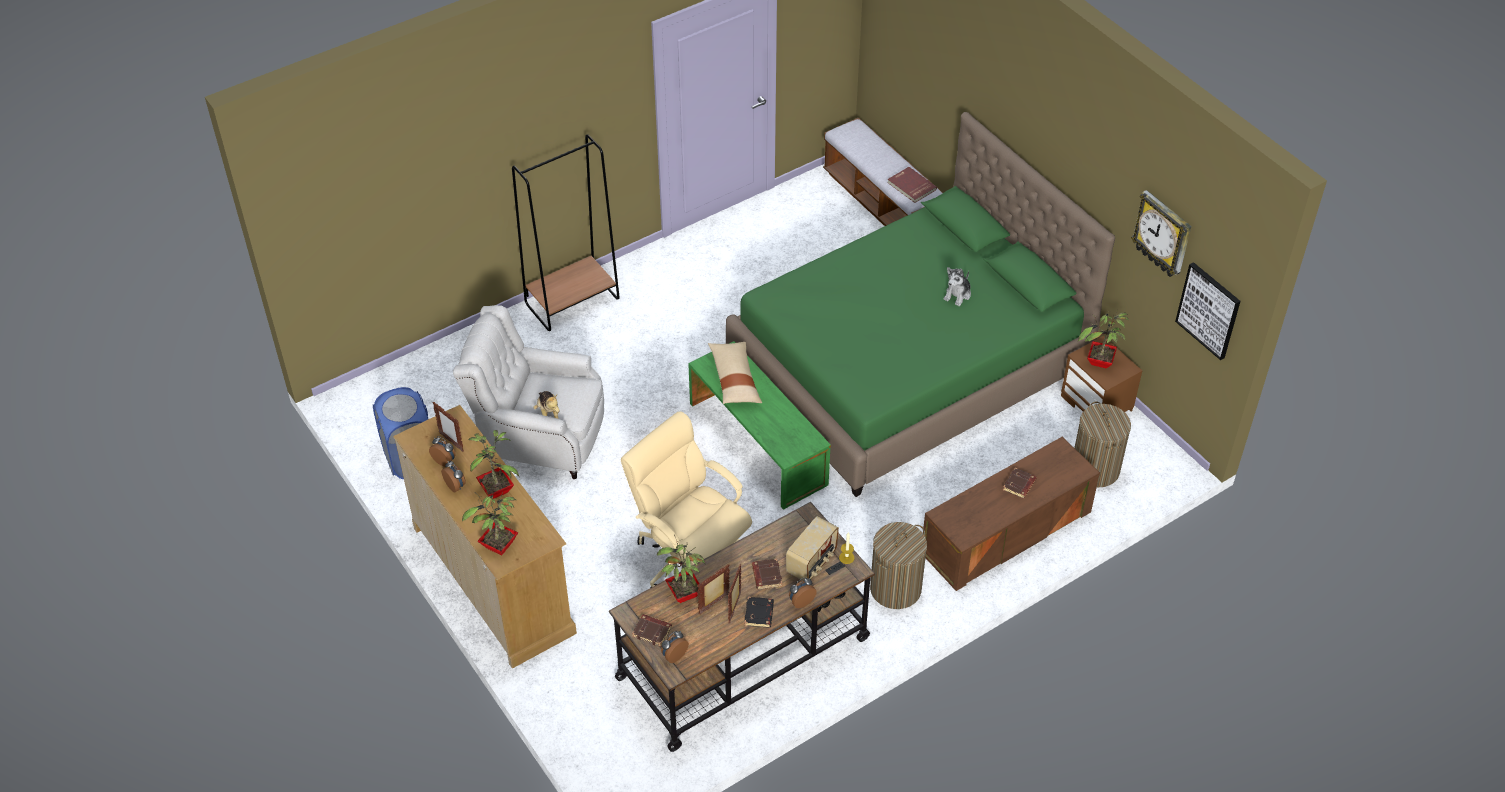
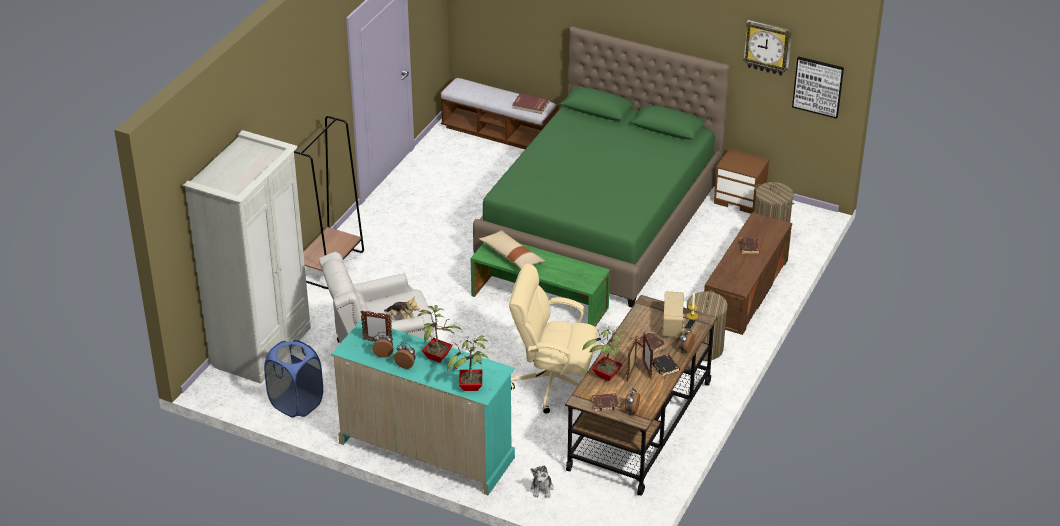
camera: 30 degrees left, 10 degrees down
(429, 374) = (261, 347): none -> white wardrobe
(493, 578) = (426, 449): brown dresser -> turquoise dresser
(957, 295) = (628, 149): plush toy -> plush toy (542, 488)
(1099, 363) = (740, 164): potted plant -> none

